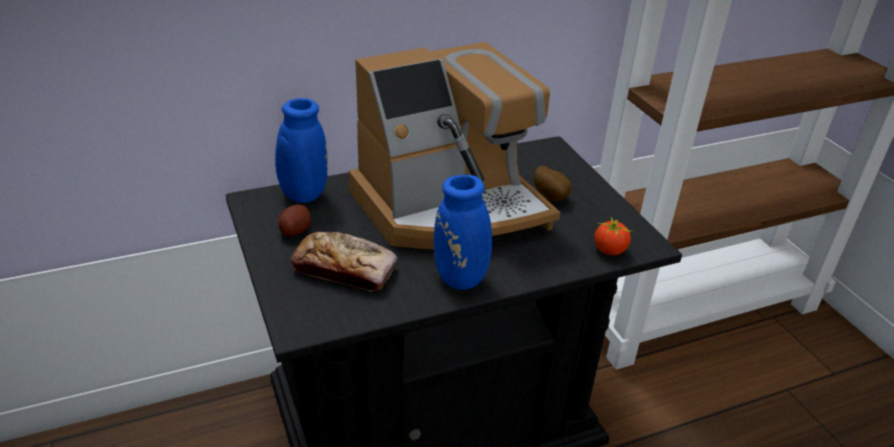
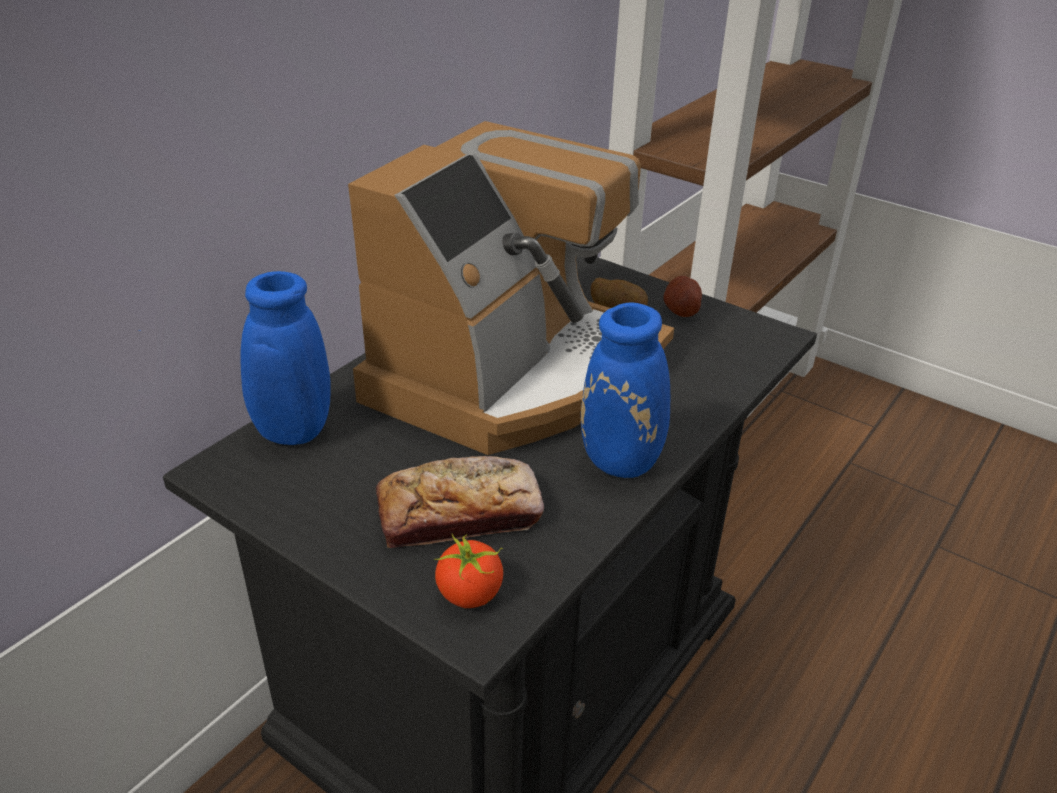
camera: 30 degrees left, 0 degrees up
(295, 230) = (331, 488): potato -> potato (681, 310)
(610, 250) = (745, 357): tomato -> tomato (470, 594)

